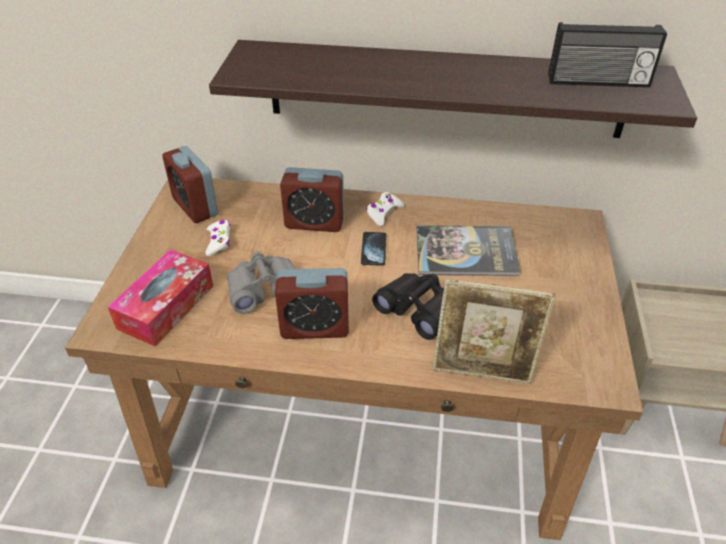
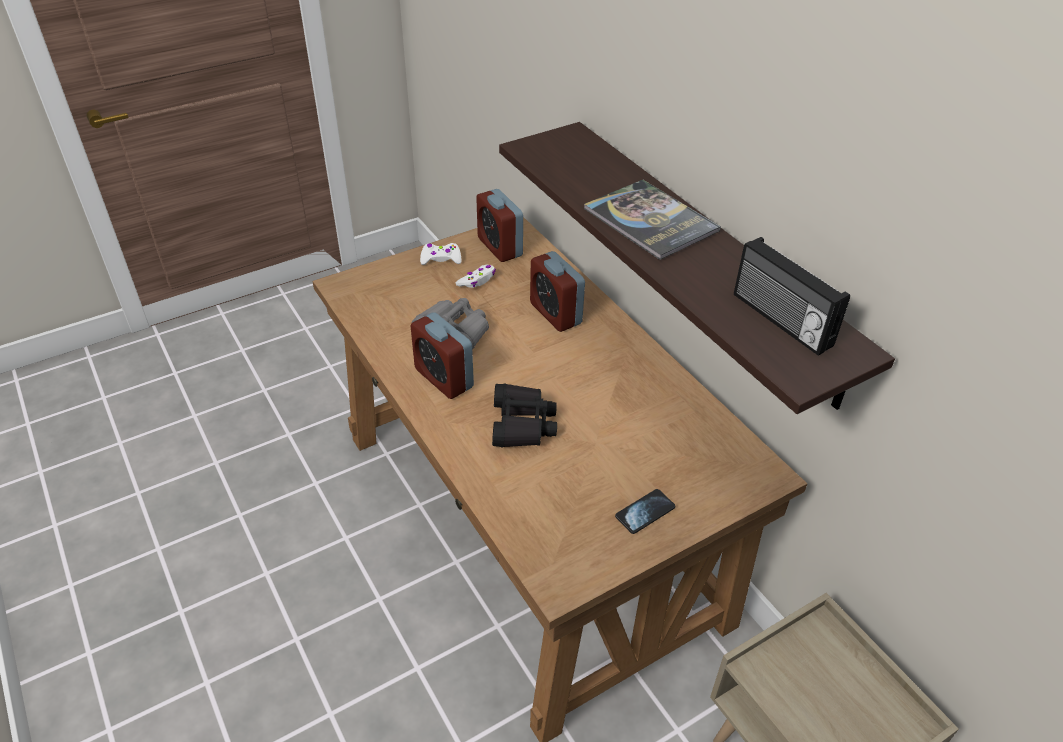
camera: 50 degrees right, 0 degrees up
(166, 307) = (388, 298): tissue box -> none
(195, 207) = (500, 247): alarm clock -> alarm clock turned 45 degrees counterclockwise
(373, 249) = (563, 362): phone -> phone (645, 512)
(383, 213) = (615, 343): white game controller -> white game controller (441, 259)
(465, 252) = (625, 417): book -> book (650, 220)
(482, 372) = (492, 495): picture frame -> none

